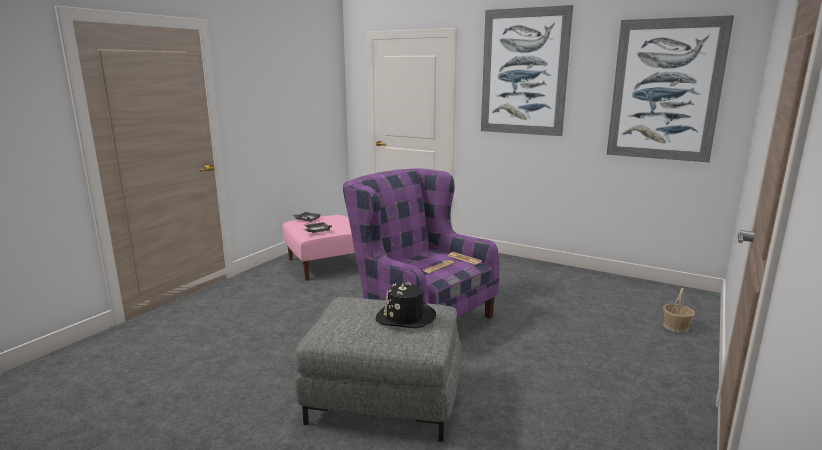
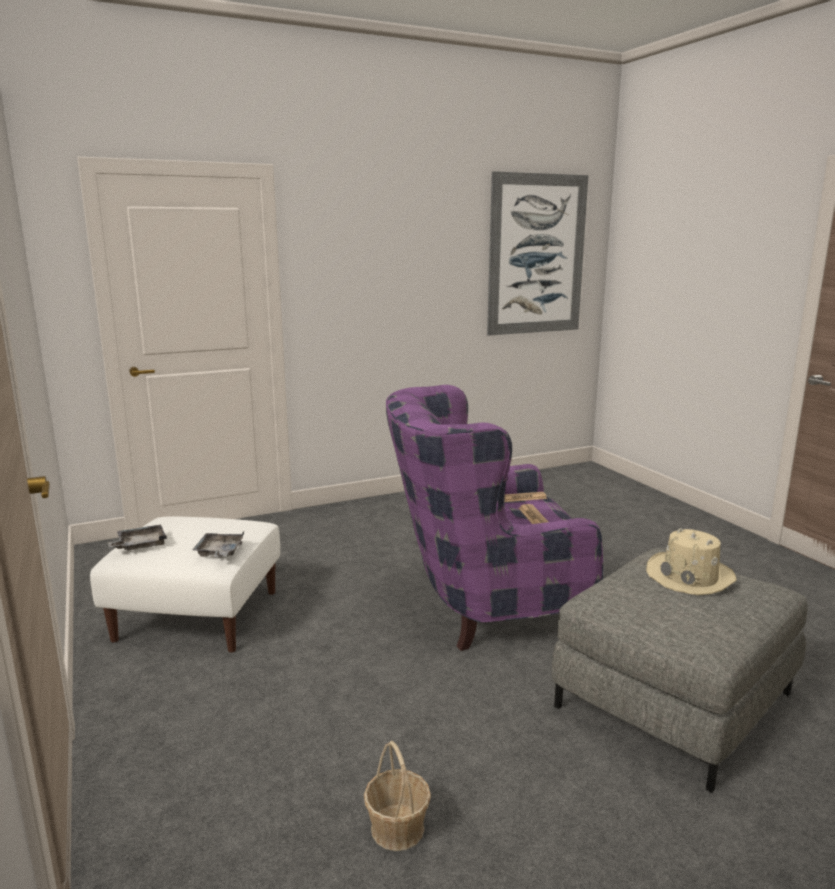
camera: 55 degrees left, 0 degrees up
(326, 264) = (199, 615): pink ottoman -> white ottoman
(405, 317) = (690, 576): black hat -> beige hat
(524, 72) = (383, 236): picture -> none
(676, 326) = (636, 500): basket -> basket (397, 828)

